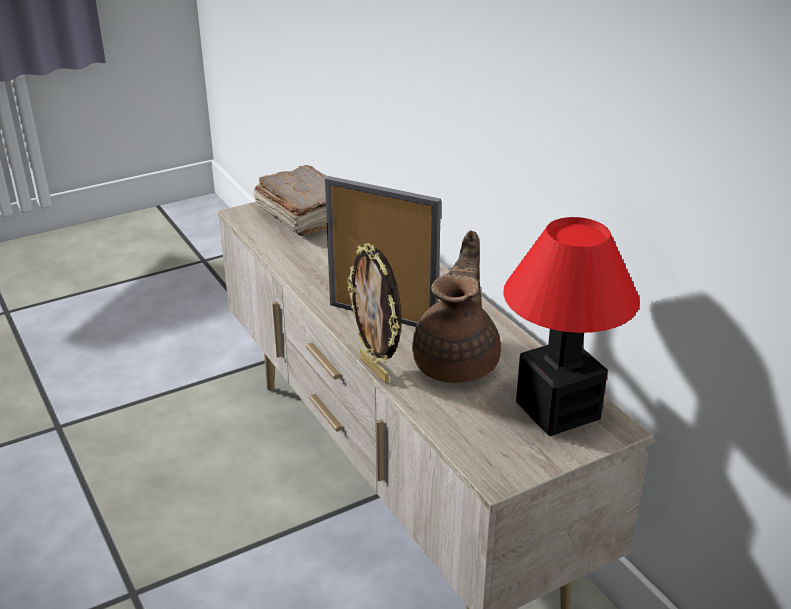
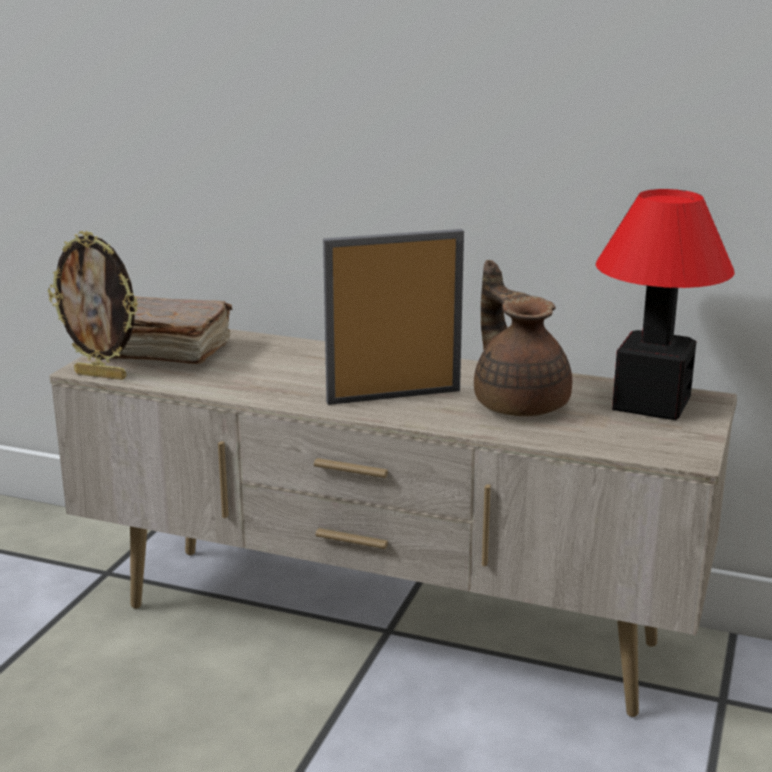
camera: 40 degrees left, 10 degrees down
(376, 369) = (462, 431): picture frame -> picture frame (102, 375)

